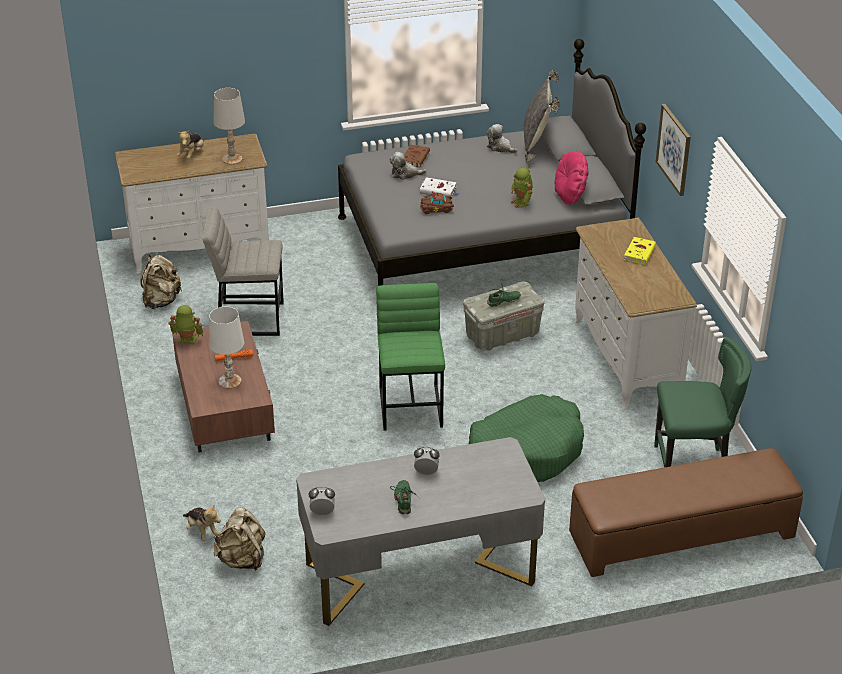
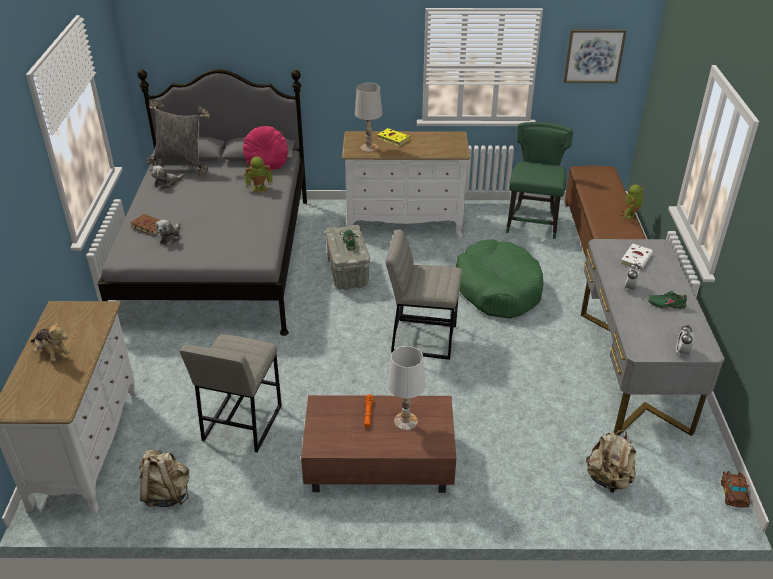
camera: 75 degrees left, 0 degrees up
(187, 341) = (322, 446): toy robot -> toy robot (630, 215)
(202, 531) = (565, 504): plush toy -> none
(232, 159) = (88, 323): white table lamp -> white table lamp (368, 148)
(410, 406) = (422, 338): green chair -> grey chair
(437, 209) = (240, 229): brown toy car -> brown toy car (734, 493)
(439, 190) = (210, 223): white book -> white book (636, 258)
(674, 149) = (349, 62): picture -> picture (594, 56)

